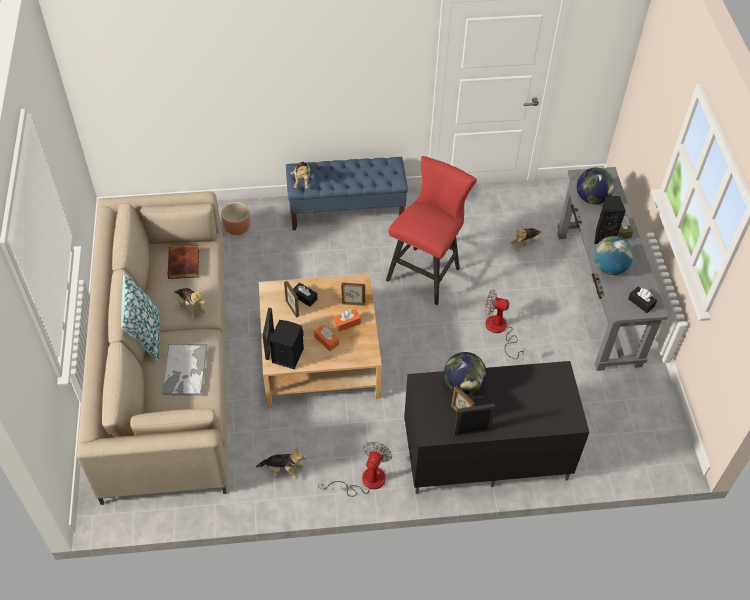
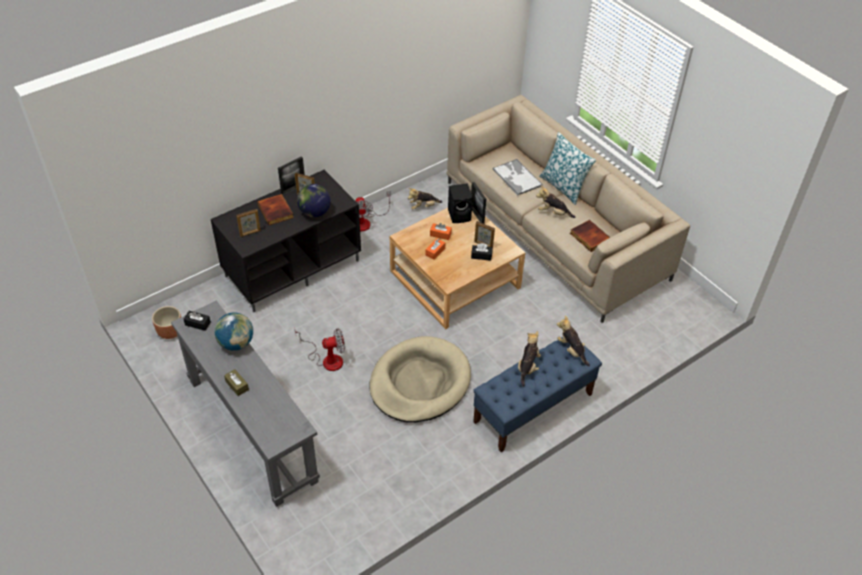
camera: 150 degrees right, 5 degrees down
(237, 228) = (609, 346): brown planter -> brown planter (170, 331)
(353, 303) = (441, 267): picture frame -> picture frame (250, 233)
(426, 272) = (419, 382): red stool -> beige dog bed
(506, 407) = (276, 211): none -> book
(525, 243) = (345, 454): plush toy -> plush toy (527, 367)
(591, 198) = (279, 408): globe -> none
(604, 237) = (251, 370): black speaker -> none

